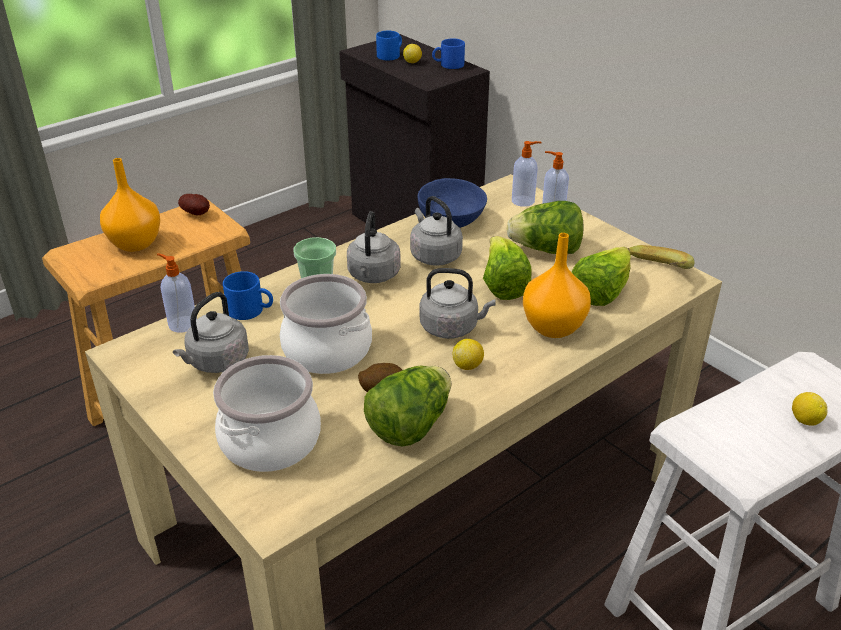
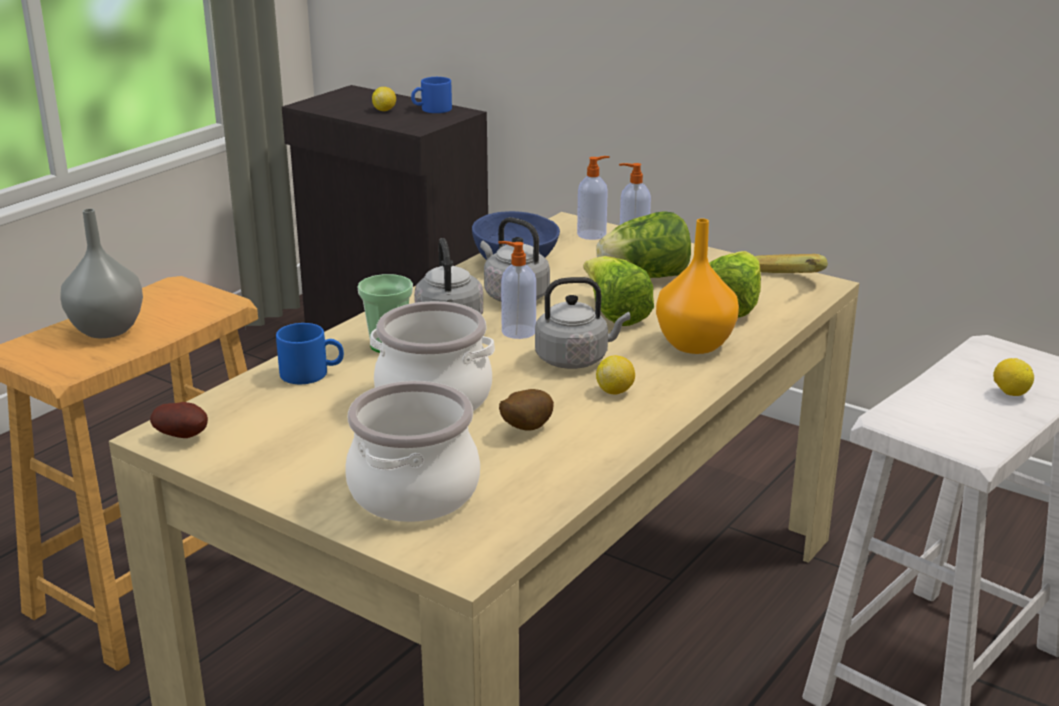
camera: 15 degrees left, 10 degrees down
(134, 244) = (106, 330): orange vase -> grey vase
(182, 324) = (227, 397): soap dispenser -> soap dispenser (517, 331)
(197, 214) = (176, 291): potato -> potato (184, 436)
(216, 362) = (297, 428): grey kettle -> none
(390, 55) = (351, 105): blue mug -> none
(410, 426) = (579, 454): lettuce -> none

